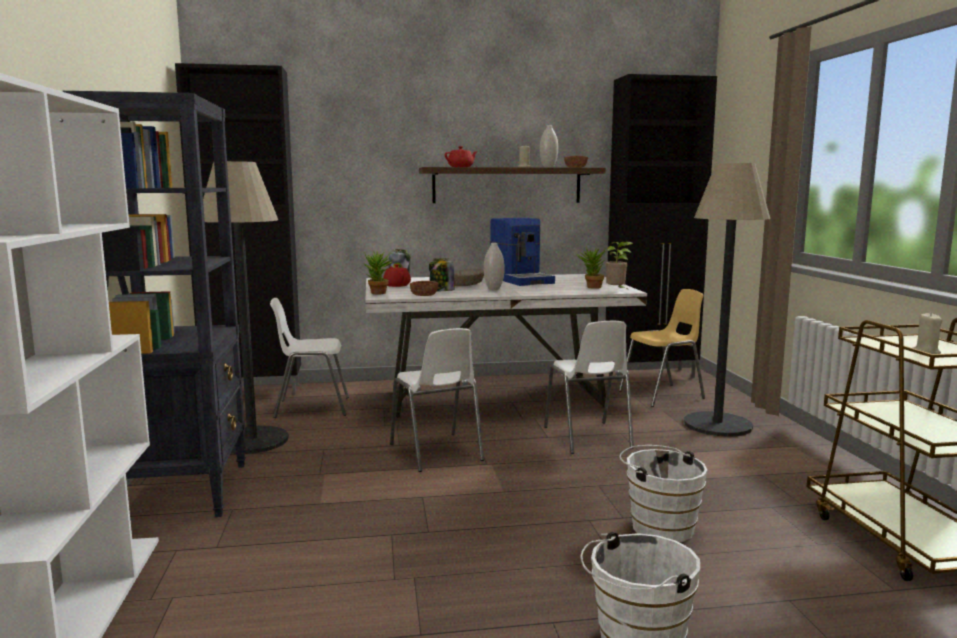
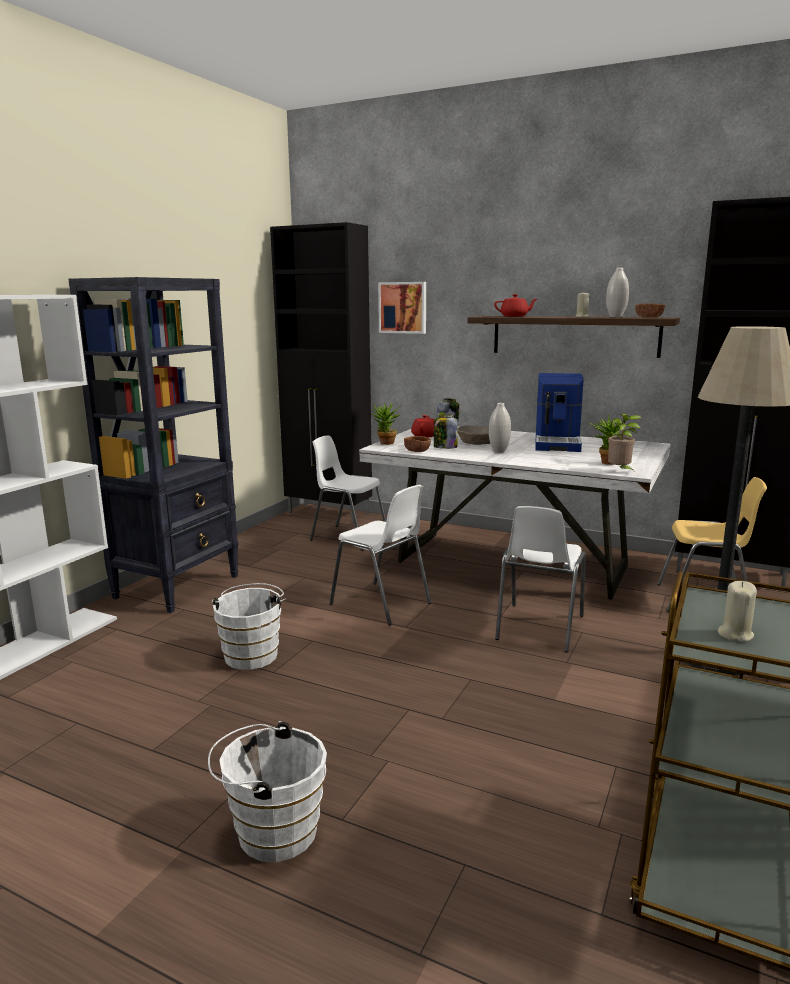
camera: 35 degrees right, 5 degrees up
(252, 440) = (270, 557): floor lamp -> none
(331, 160) = (403, 307): none -> picture
(436, 452) = (381, 604): white chair -> white chair turned 60 degrees counterclockwise
(658, 526) = (462, 739): white bucket -> white bucket (252, 654)

